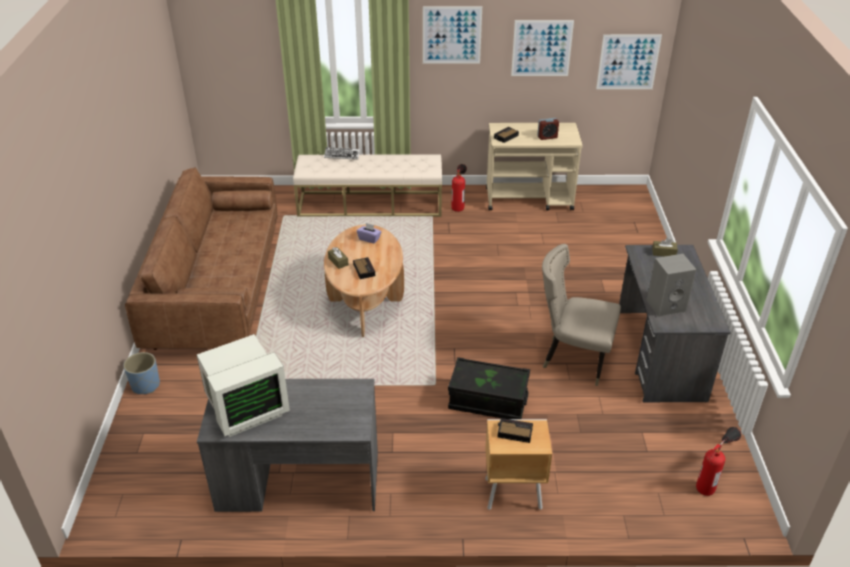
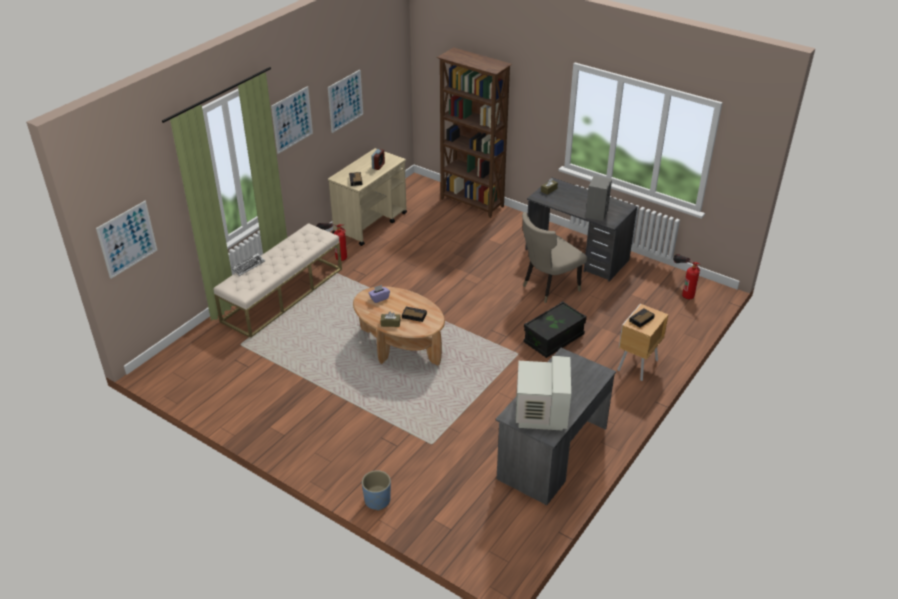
camera: 55 degrees left, 0 degrees up
(217, 290) = (298, 419): brown sofa -> none
(628, 62) = (392, 85): picture -> picture (127, 239)
(648, 241) = (472, 203): none -> brown bookcase

